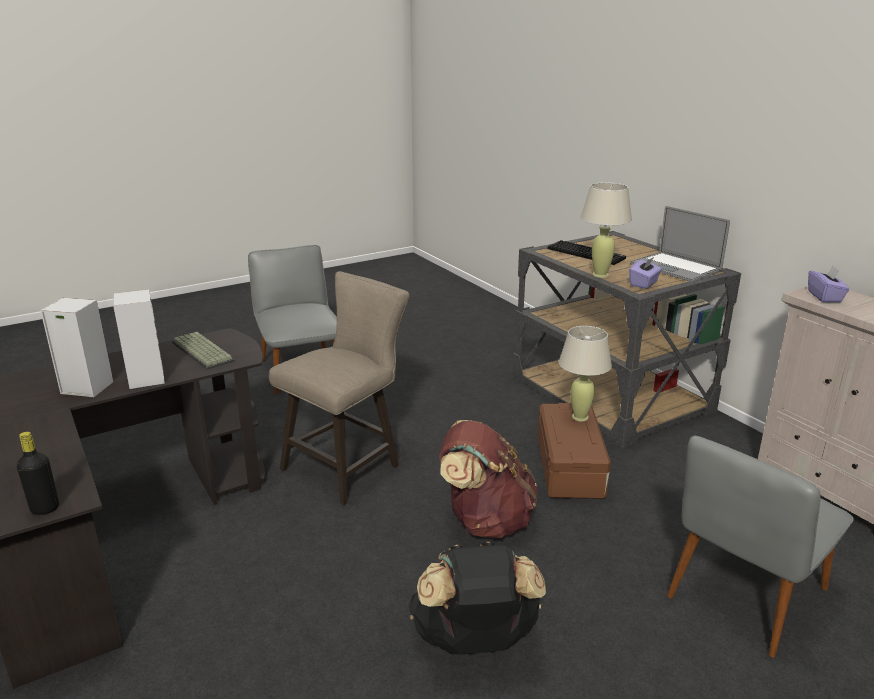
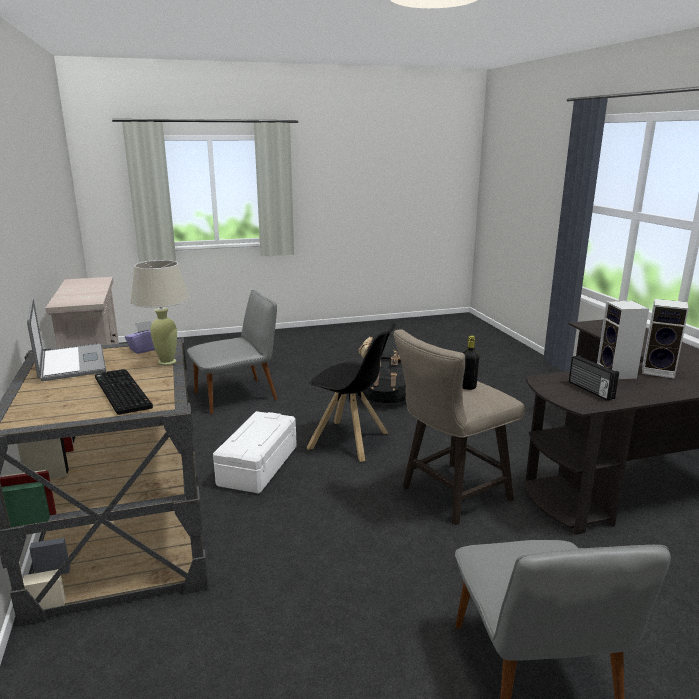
camera: 165 degrees left, 5 degrees down
(45, 508) = (595, 323): black bottle -> black bottle (468, 387)
(200, 351) = (590, 390): keyboard -> radio
(485, 520) = (350, 441): brown backpack -> black chair
(570, 467) = (257, 465): brown storage box -> white storage box
(580, 417) = (239, 439): beige table lamp -> none
(825, 297) = (84, 299): purple tissue box -> none

